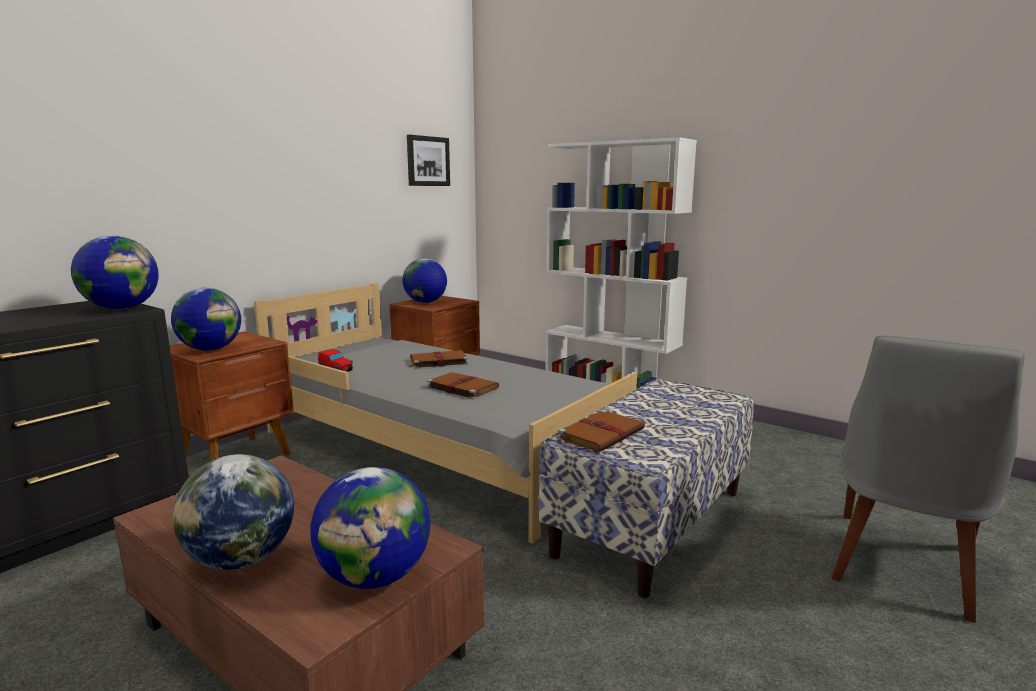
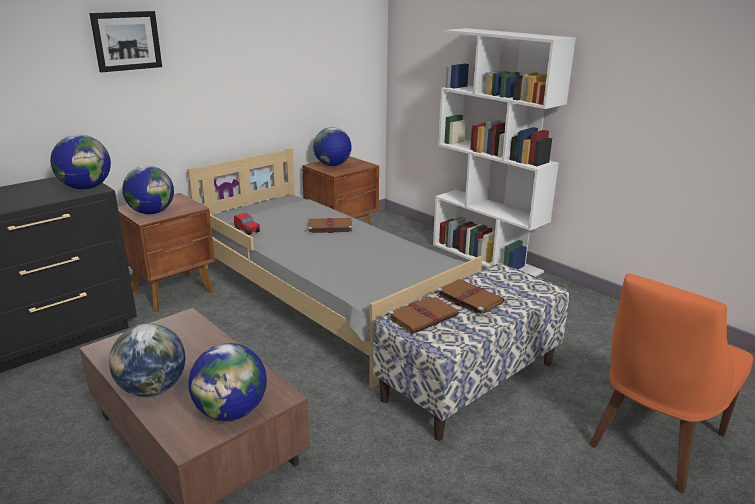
camera: 10 degrees right, 10 degrees up
(427, 161) = (341, 36): picture -> picture (126, 41)
(461, 387) = (338, 257): brown book -> brown book (468, 298)
(901, 566) = (653, 442): grey chair -> orange chair

